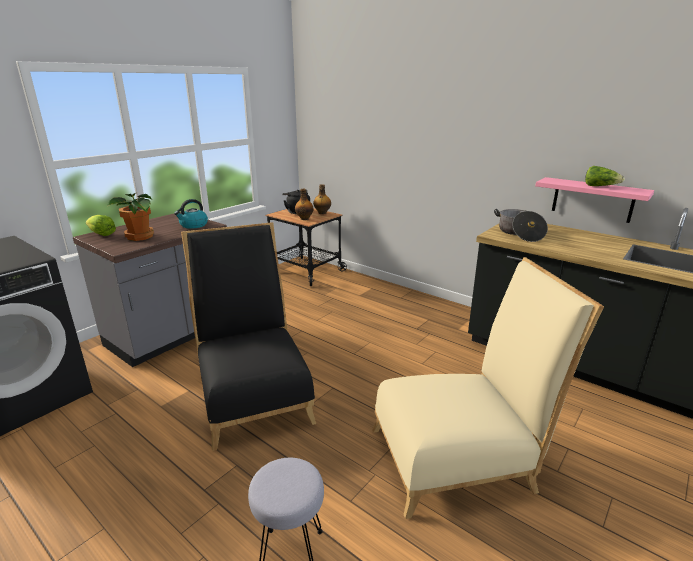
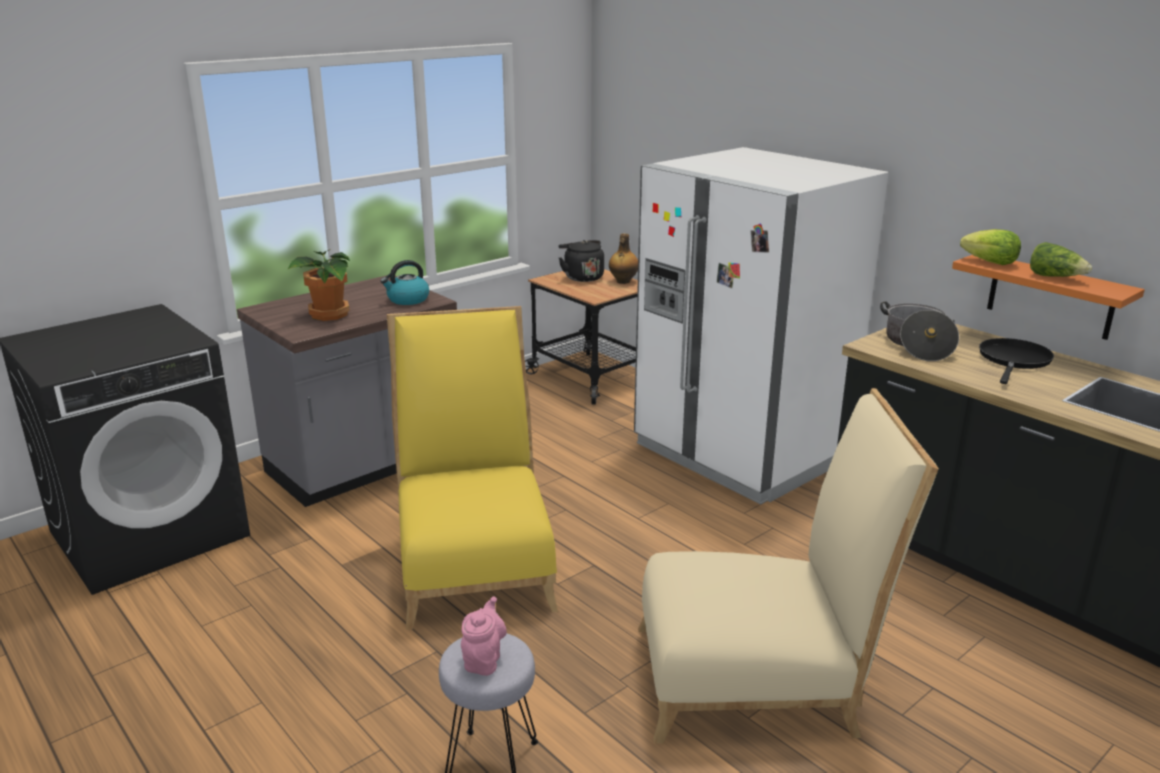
camera: 10 degrees right, 0 degrees up
(102, 235) = (277, 308): lettuce -> lettuce (990, 263)
(253, 394) = (474, 562): black chair -> yellow chair
(284, 485) = (483, 659): none -> pink teapot
(304, 218) = (591, 290): bottle -> none
(403, 307) = (740, 453): none -> white fridge
(579, 238) = (1014, 360): none -> black frying pan
(592, 200) = (1050, 296): pink shelf -> orange shelf

